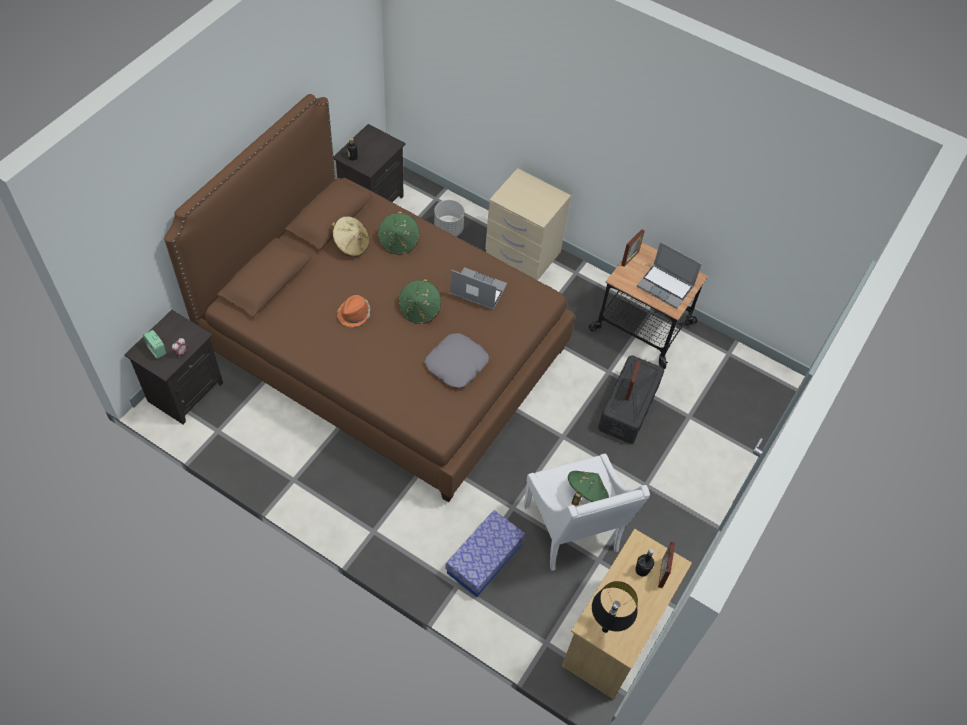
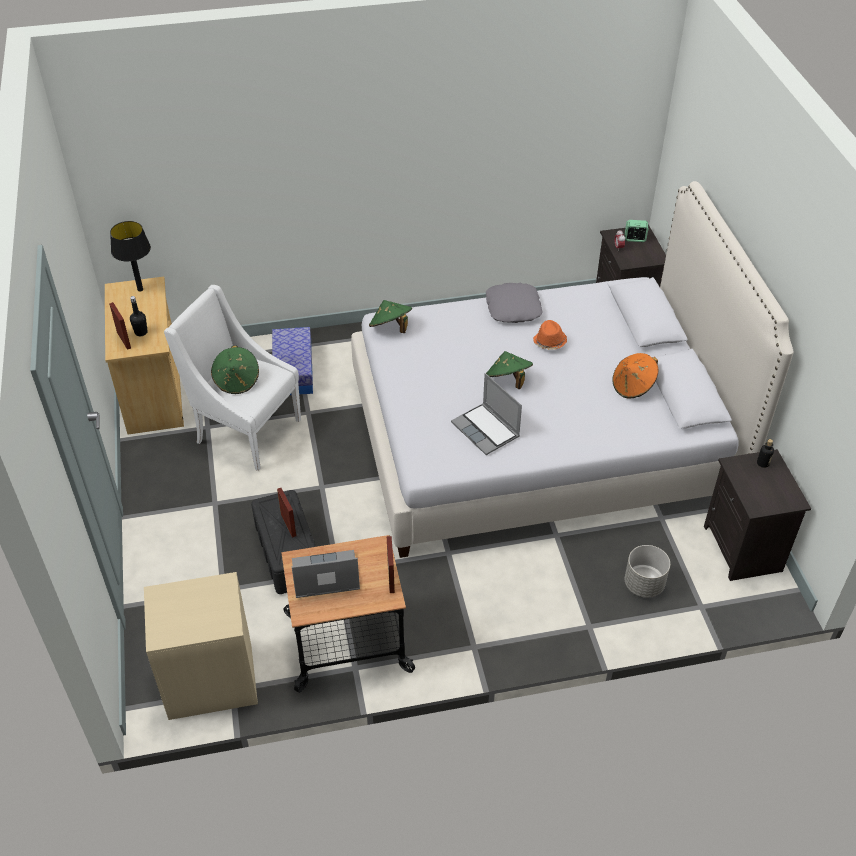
camera: 140 degrees right, 10 degrees down
(351, 245) = (633, 386): beige hat -> orange hat
(384, 350) = (541, 438): brown bed -> white bed
(399, 242) = (603, 418): green hat -> green hat (391, 328)
(457, 364) = (427, 366): grey pillow -> grey pillow (512, 308)
(477, 290) = (486, 430): laptop -> laptop turned 75 degrees clockwise
(522, 254) = (546, 620): beige nightstand -> beige nightstand (210, 679)

